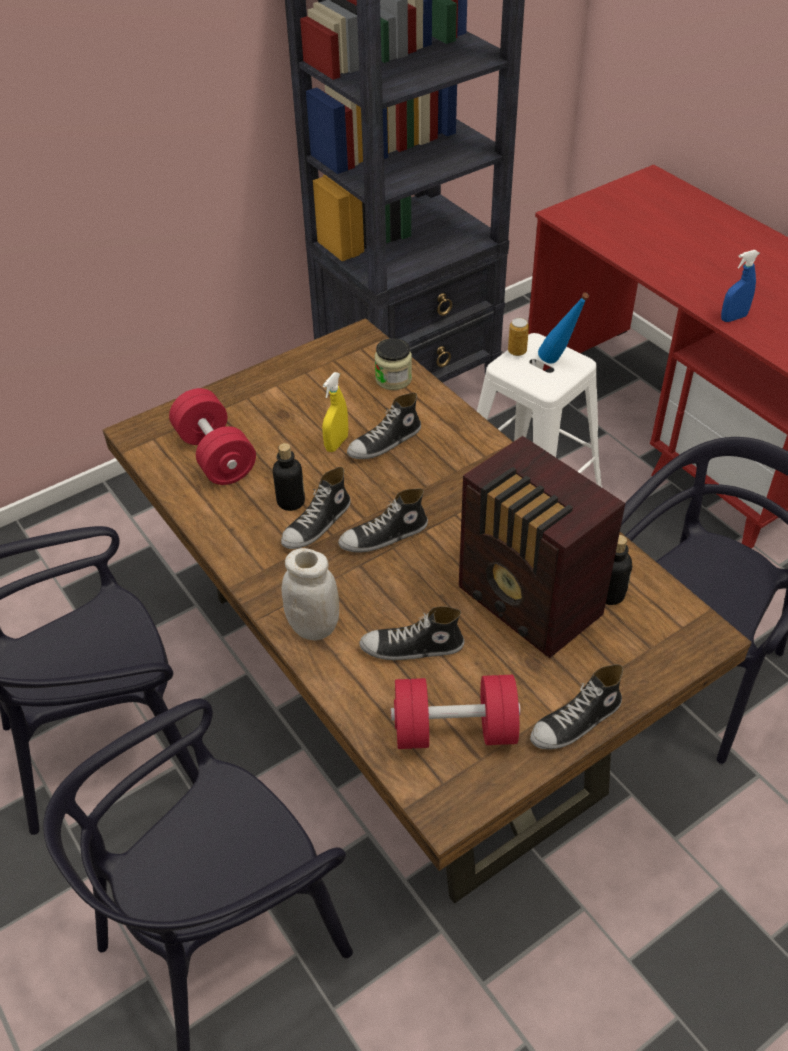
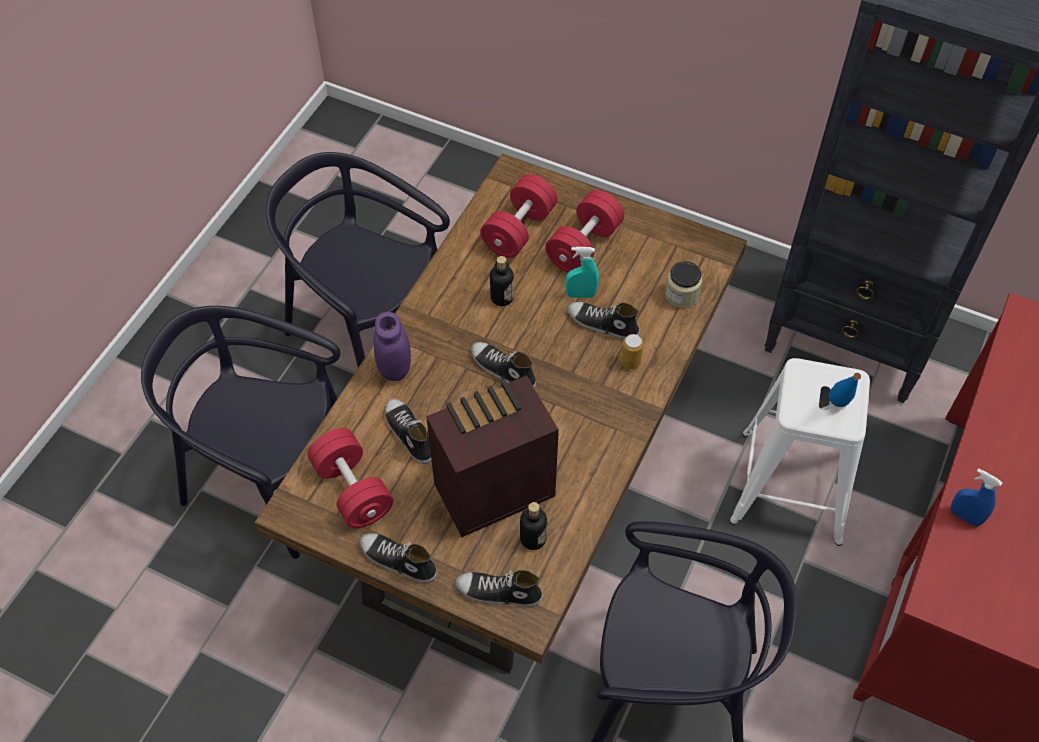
camera: 60 degrees right, 10 degrees up
(278, 418) = (584, 245): none -> red dumbbell
(314, 627) = (394, 369): white jar -> purple jar
(317, 525) = (489, 324): shoe -> shoe (498, 592)
(336, 443) = (581, 295): yellow spray bottle -> turquoise spray bottle
(517, 351) = (828, 371): can -> can (630, 362)
(530, 605) = (491, 490): radio -> radio turned 45 degrees clockwise

